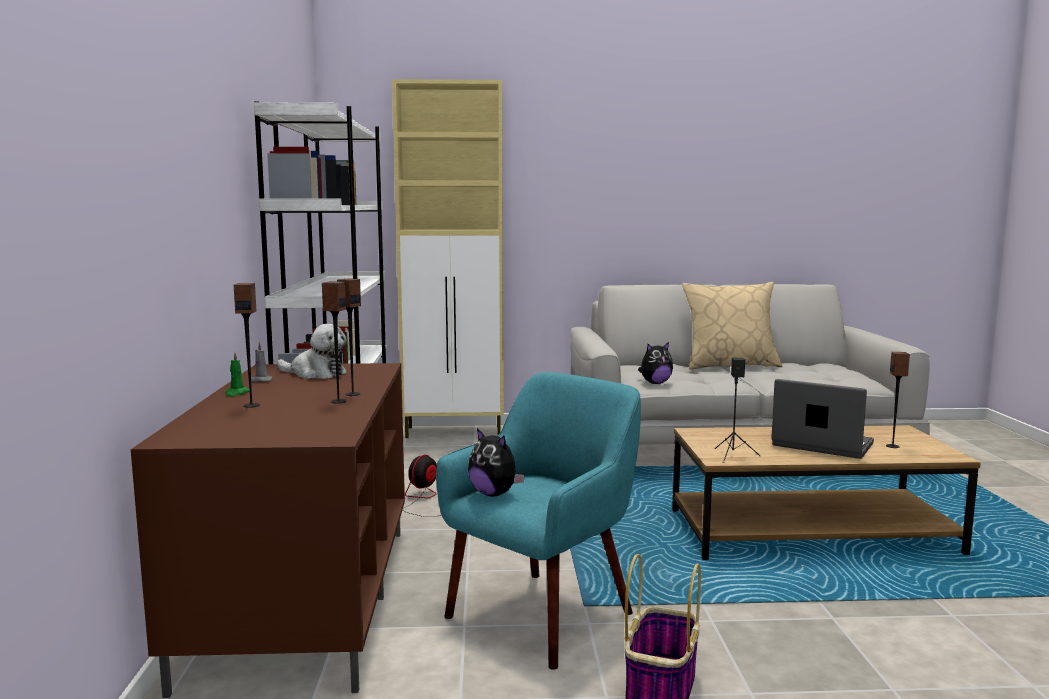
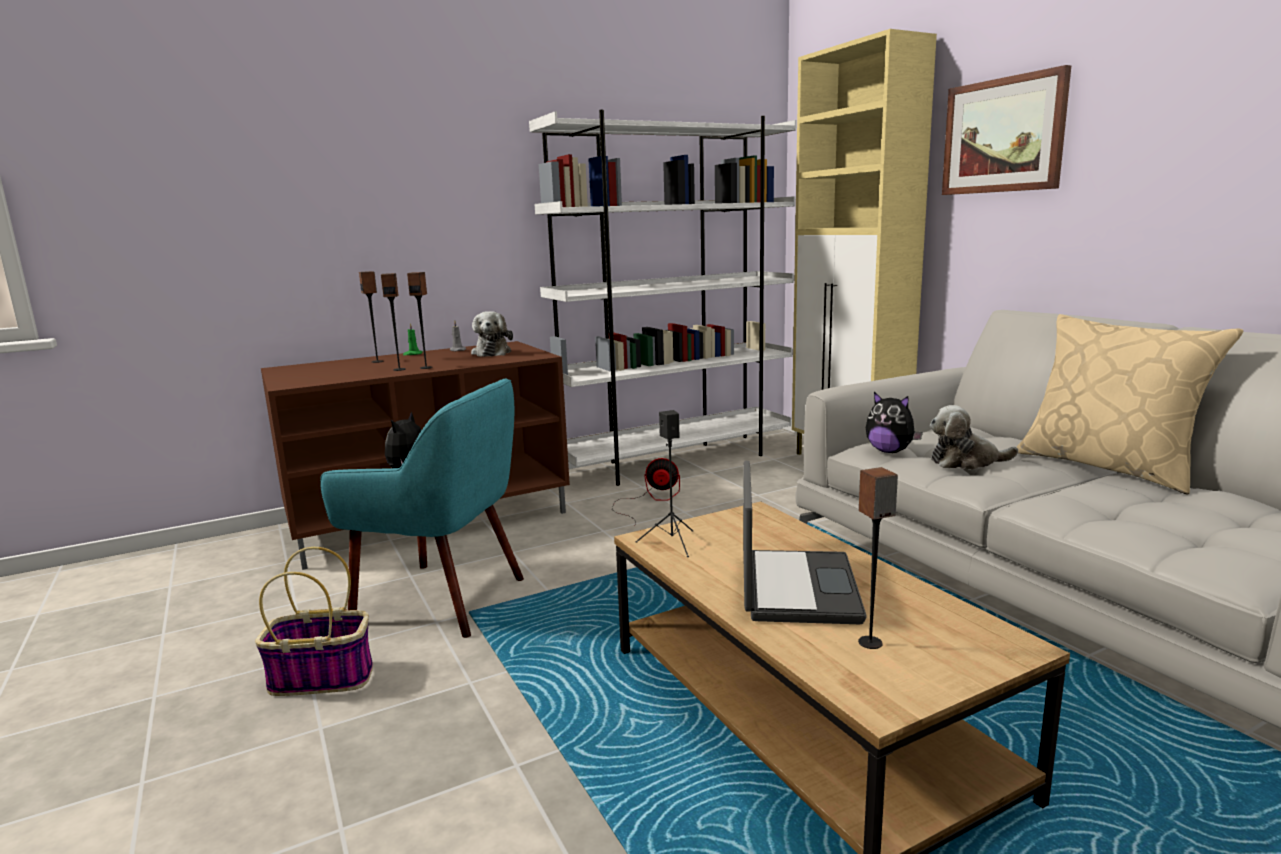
camera: 65 degrees right, 5 degrees up
(563, 168) = (1003, 136): none -> picture
(695, 377) = (966, 462): none -> plush toy

